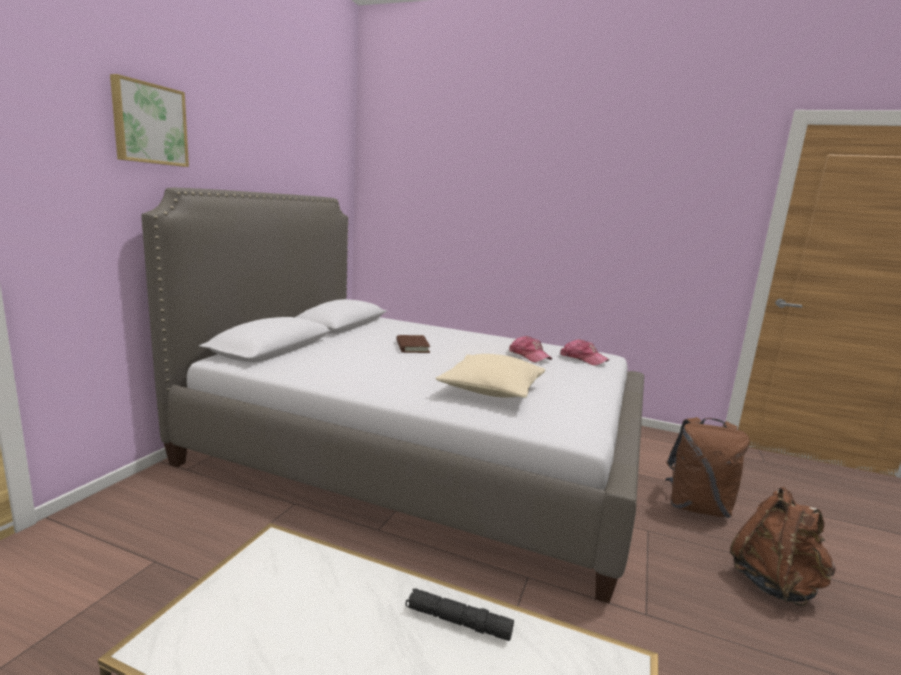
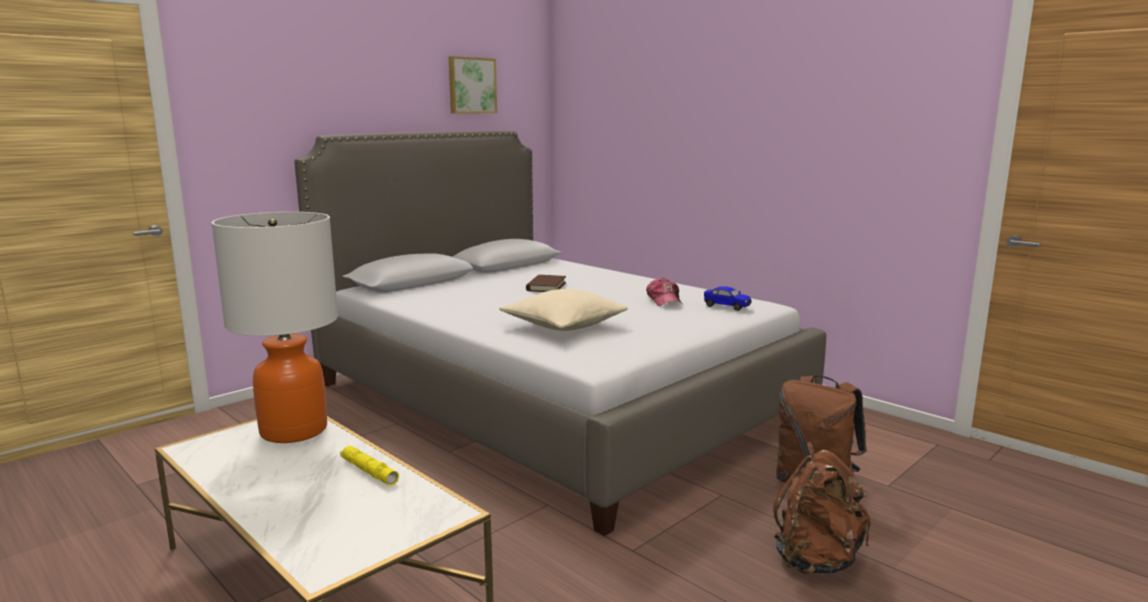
camera: 25 degrees right, 0 degrees up
(149, 124) = (304, 82): picture -> picture (471, 85)
(294, 572) = (294, 430): none -> table lamp
(458, 621) = (369, 471): black flashlight -> yellow flashlight
(583, 359) = (727, 306): cap -> toy car

